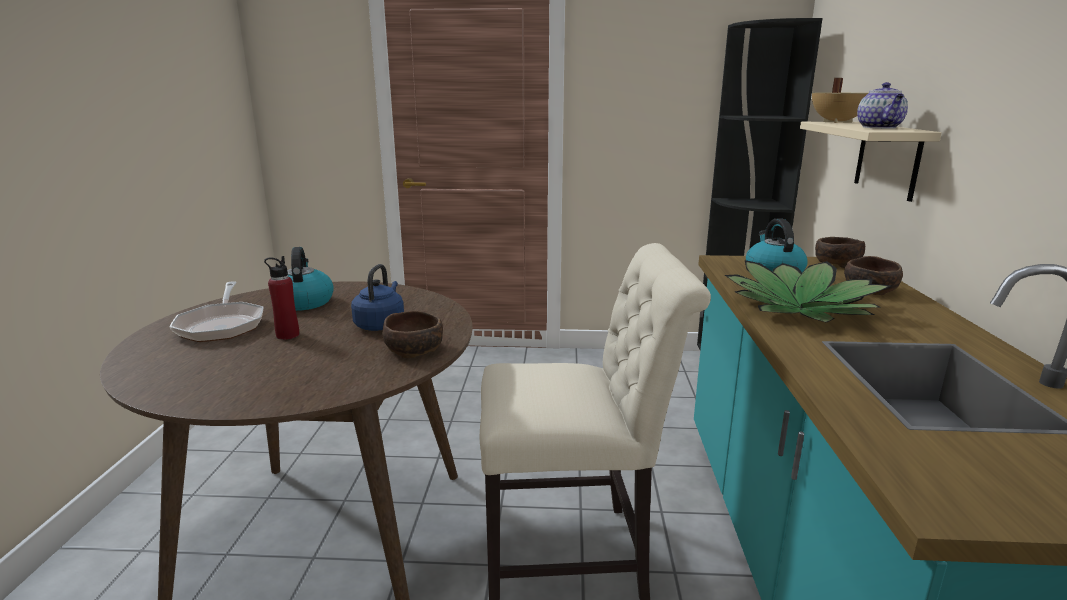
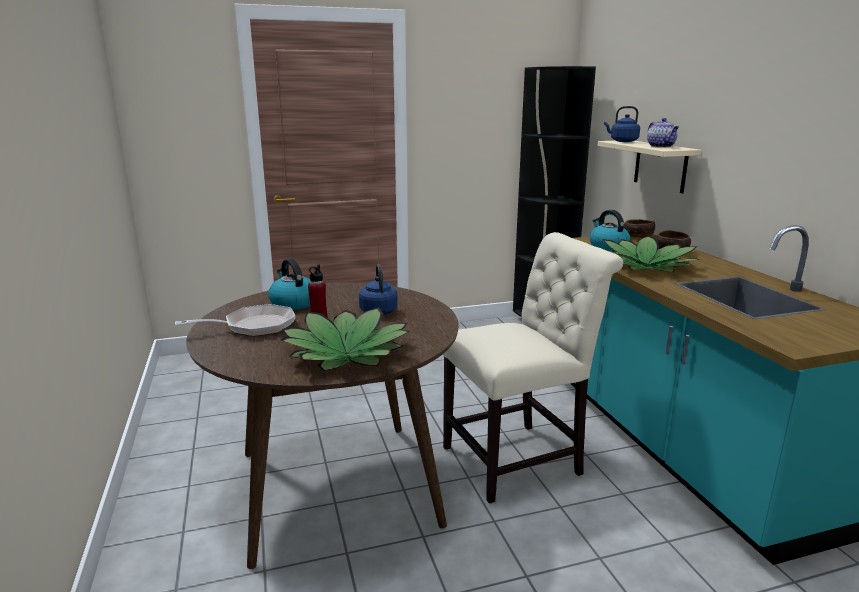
camera: 20 degrees left, 0 degrees up
(222, 325) = (254, 327): frying pan -> frying pan turned 75 degrees counterclockwise
(264, 377) = (346, 353): none -> potted plant
(415, 350) = (427, 323): brown bowl -> none
(836, 122) = (622, 141): beige cooking pot -> blue kettle

